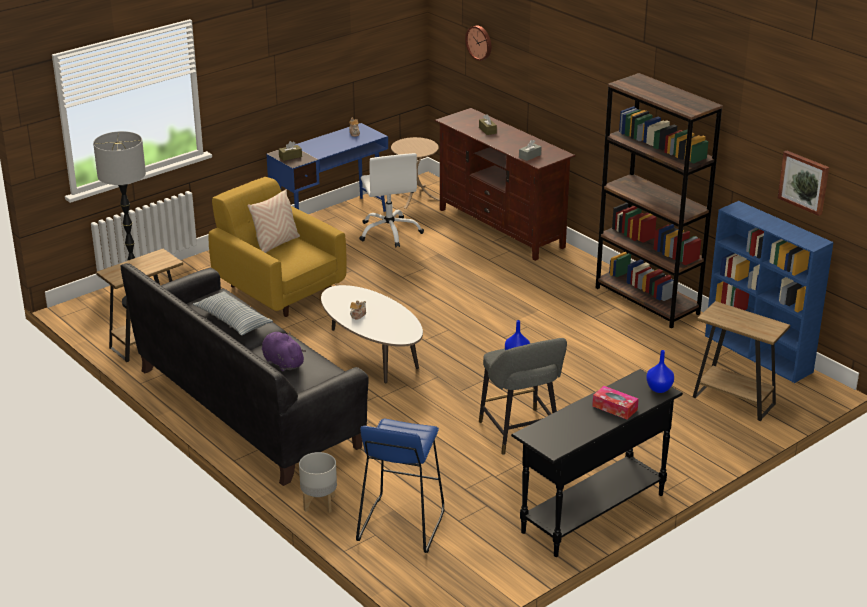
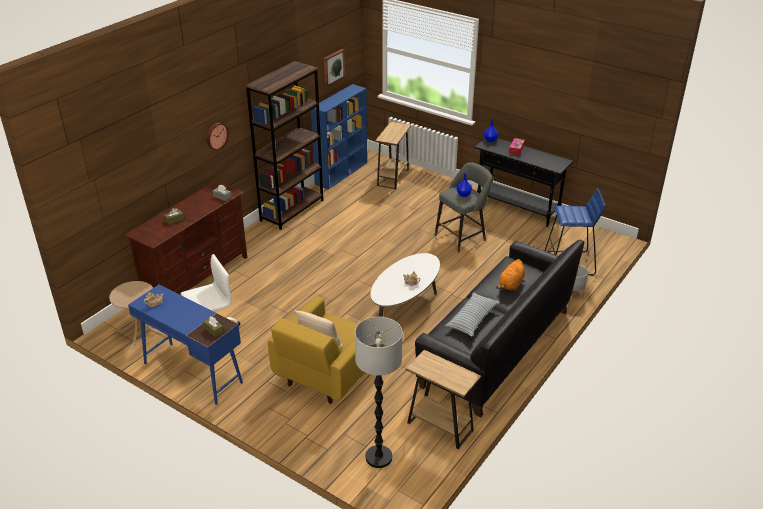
camera: 105 degrees left, 5 degrees up
(282, 362) = (511, 285): purple plush toy -> orange plush toy
(479, 42) = (113, 178): wall clock -> wall clock (216, 135)

